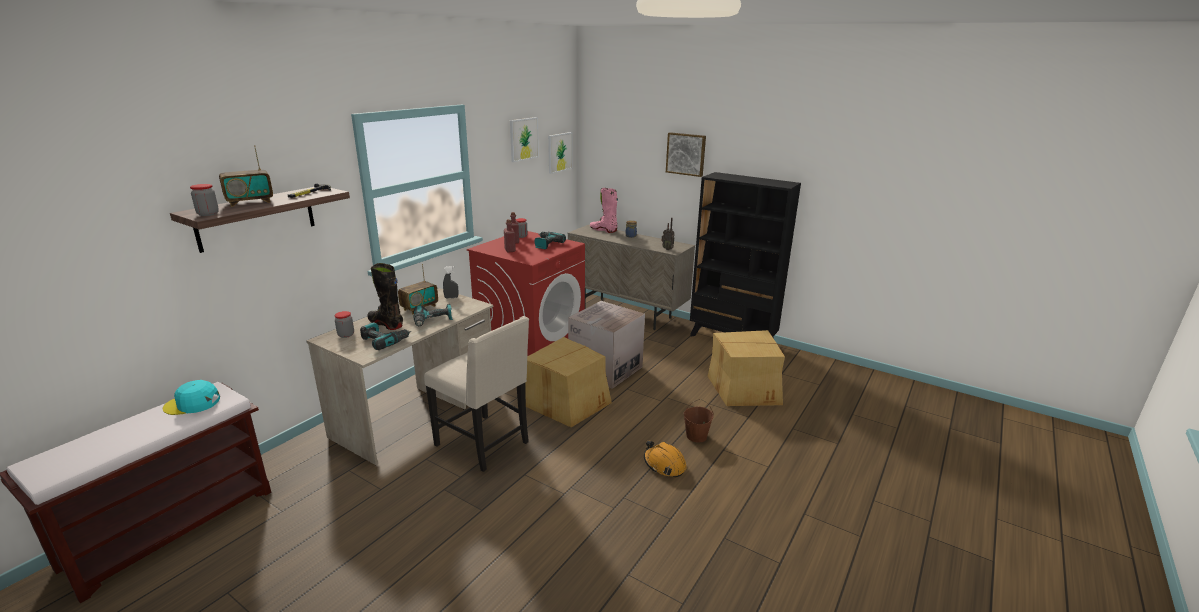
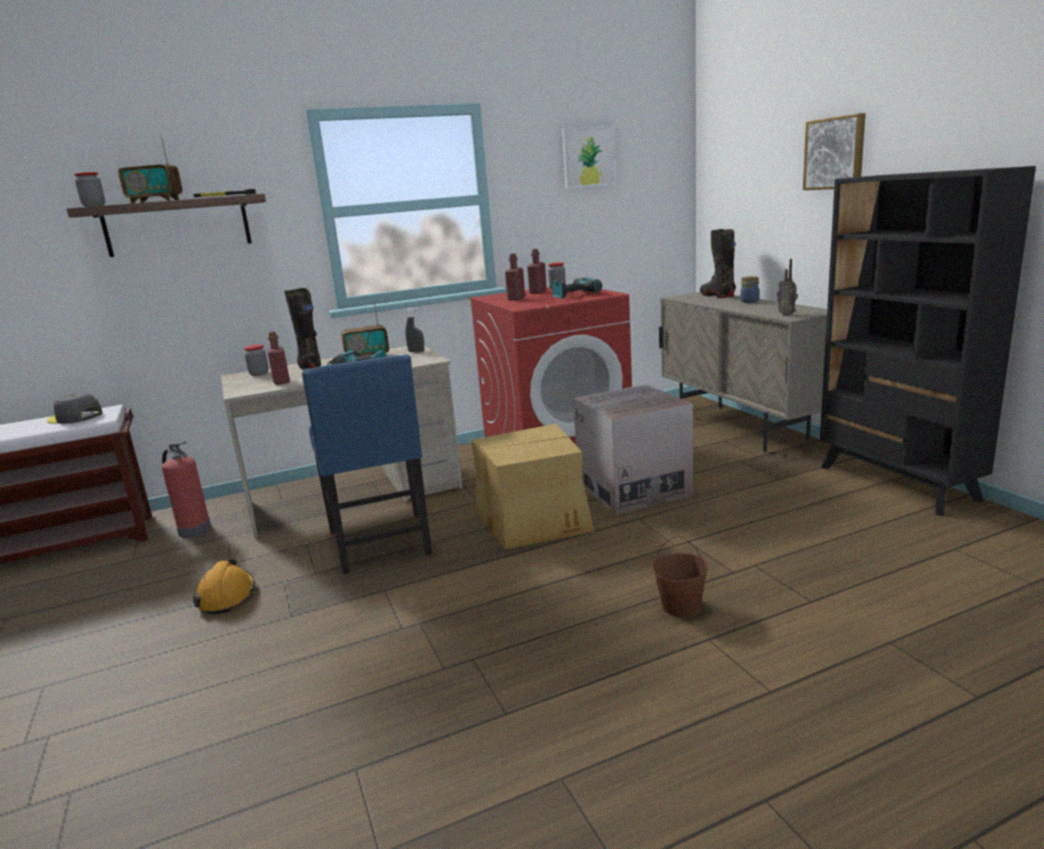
camera: 35 degrees right, 5 degrees down
(192, 404) = (75, 417): turquoise cap -> grey cap
(307, 473) = (194, 530): none -> fire extinguisher
(384, 341) = (281, 381): power drill -> red bottle
(484, 444) = (382, 544): beige chair -> blue chair
(559, 152) = (659, 181): picture -> none
(603, 230) = (717, 296): pink boot -> black boot
(664, 465) = (582, 633): orange hard hat -> orange hard hat (226, 596)
(745, 388) = (849, 557): cardboard box -> none

